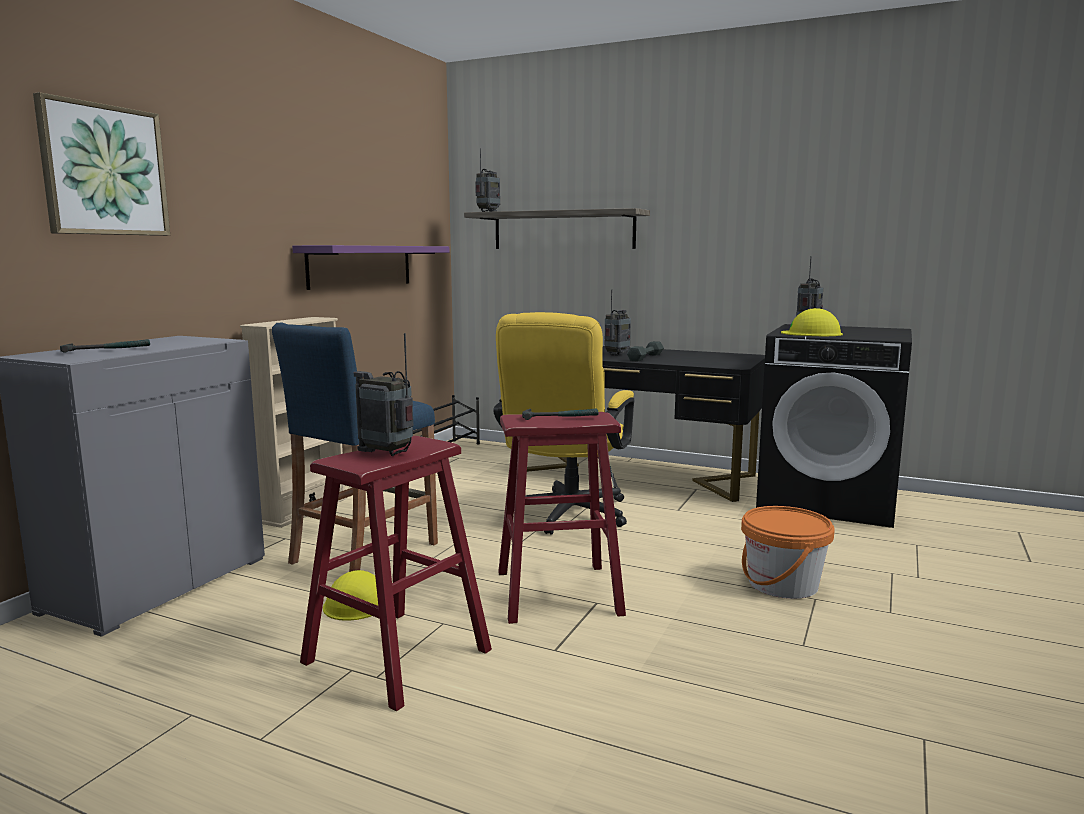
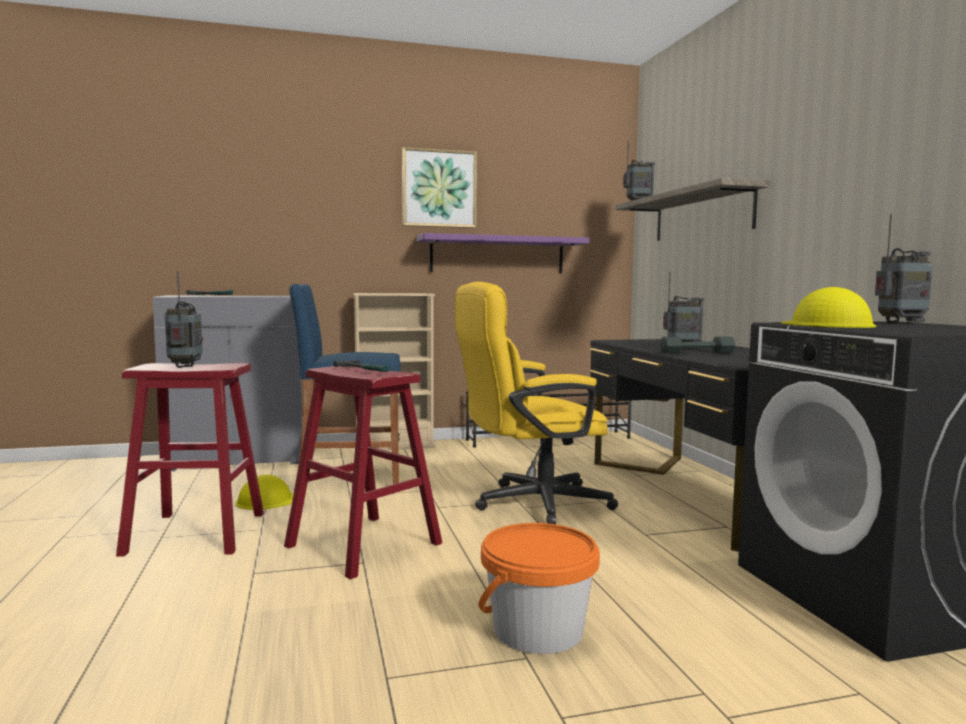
camera: 50 degrees right, 5 degrees down
(104, 170) = (253, 184): picture -> picture (439, 189)

